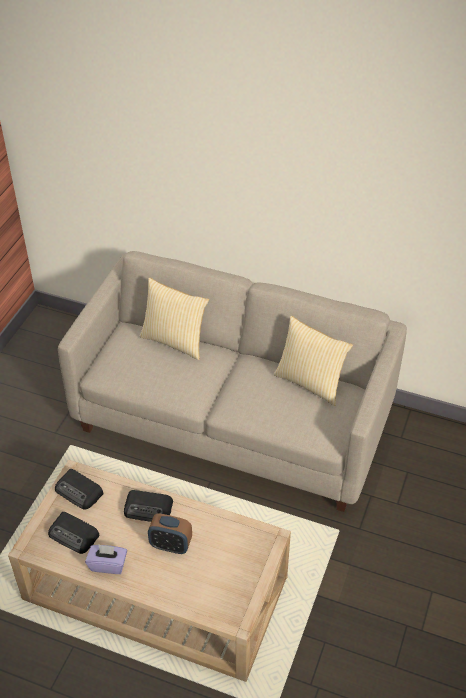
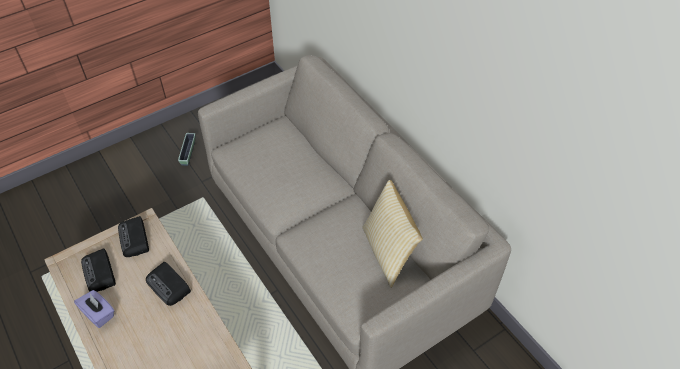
camera: 35 degrees right, 5 degrees up
(17, 415) = (188, 153): none -> planter
(171, 545) = (157, 328): alarm clock -> none
(175, 341) = (308, 152): pillow -> none

